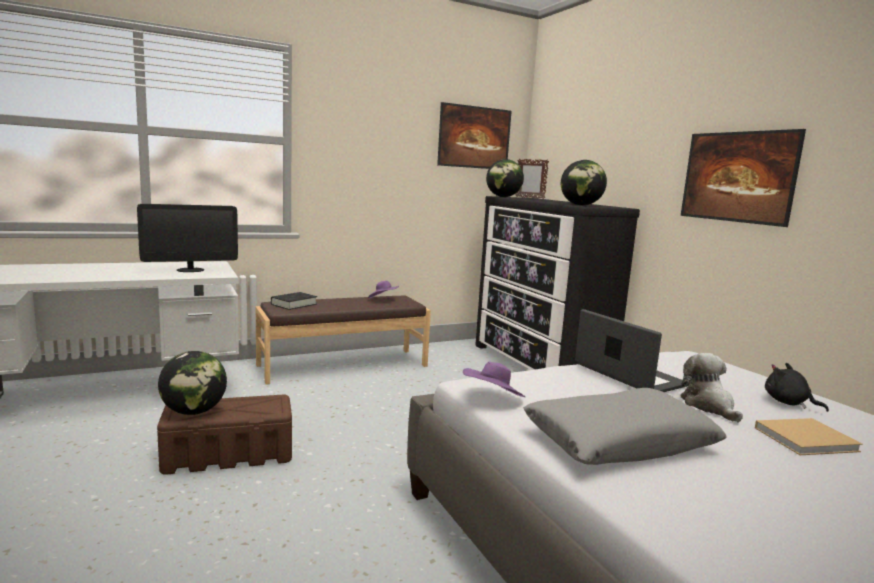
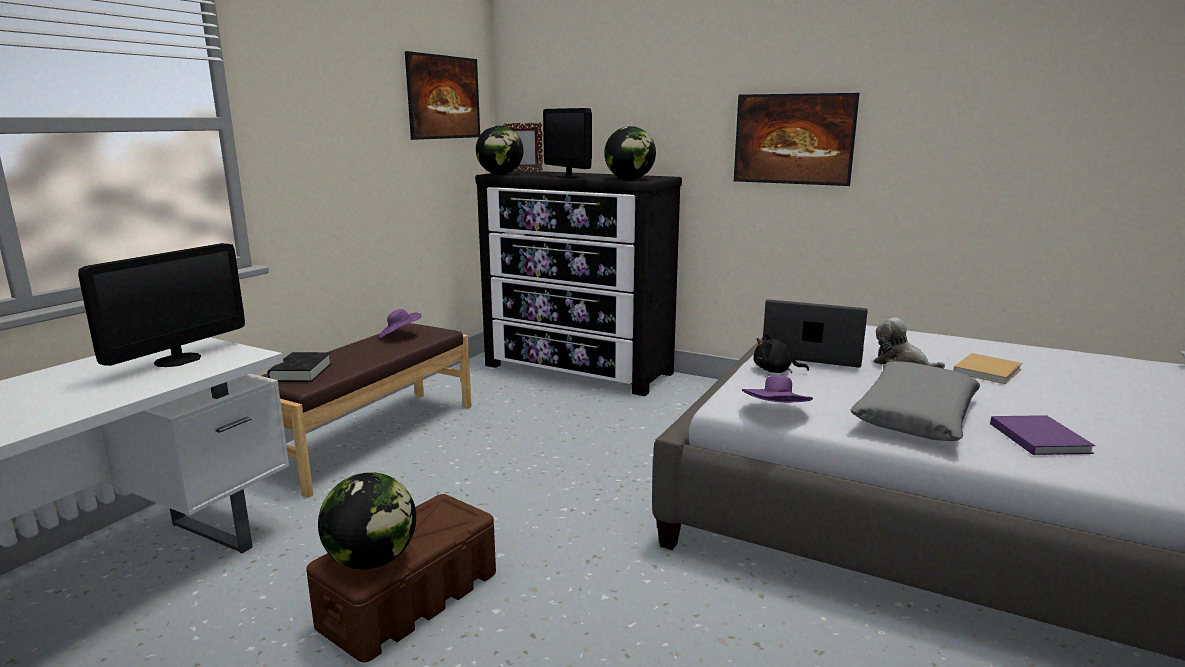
camera: 35 degrees left, 5 degrees up
(542, 201) = (569, 177): none -> monitor
(719, 503) = (1037, 437): none -> purple book
(788, 403) = (930, 345): black plush toy -> black plush toy (775, 371)

